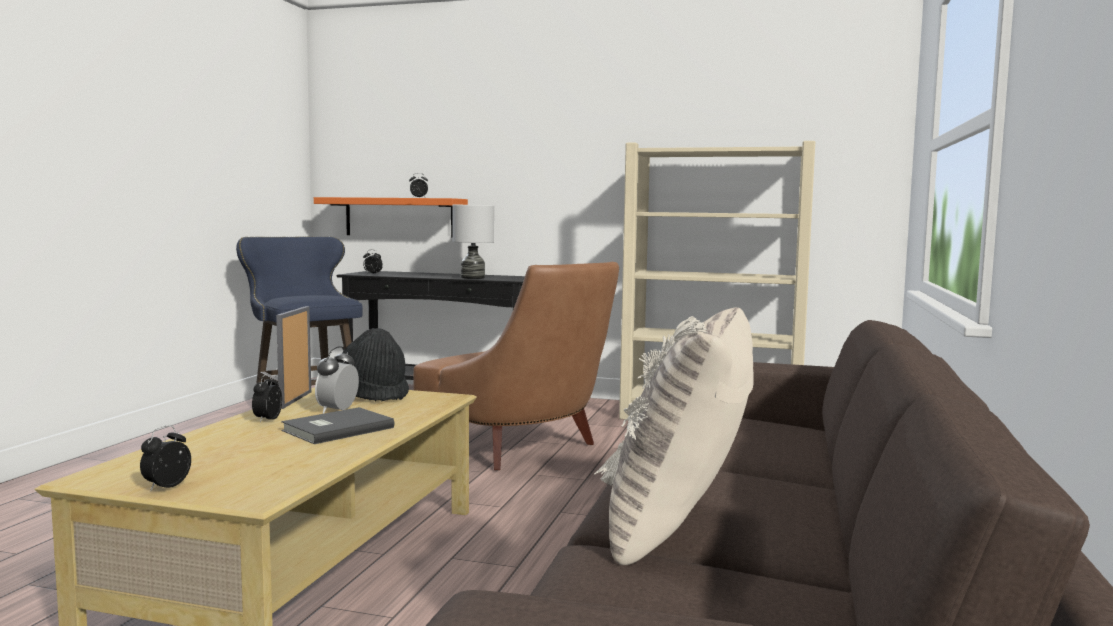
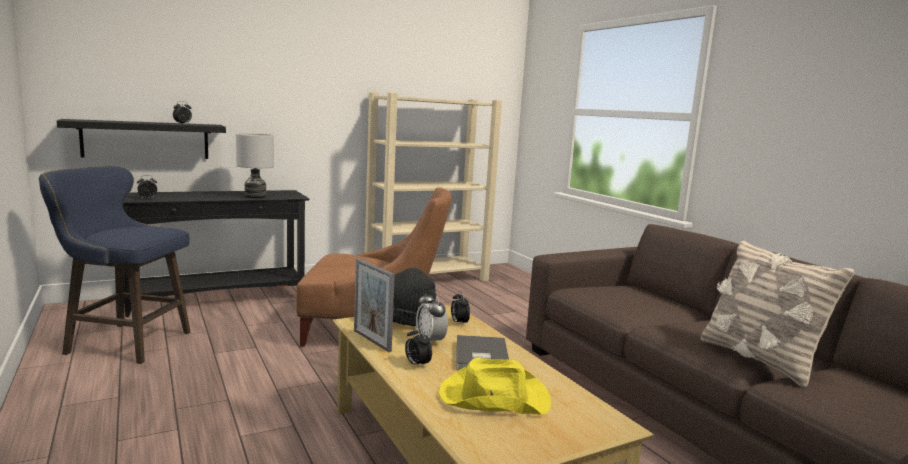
camera: 45 degrees left, 5 degrees up
(166, 487) = (553, 441): alarm clock -> alarm clock (459, 323)
(236, 452) = (492, 397): none -> yellow hat
(399, 217) = (146, 140): orange shelf -> black shelf

